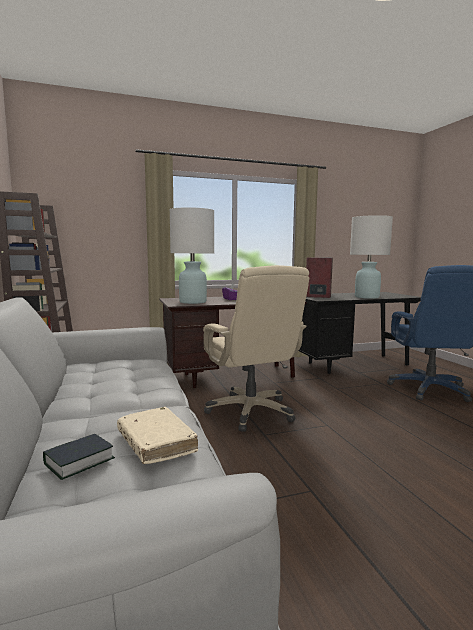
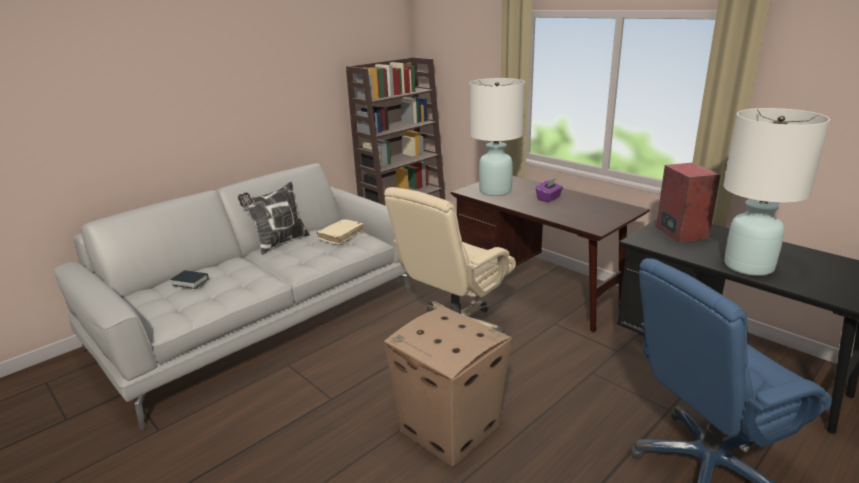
camera: 65 degrees right, 15 degrees up
(60, 393) = (279, 243): none -> pillow
(156, 443) = (218, 293): beige book -> beige book (341, 235)
(380, 442) = (450, 429): none -> cardboard box

